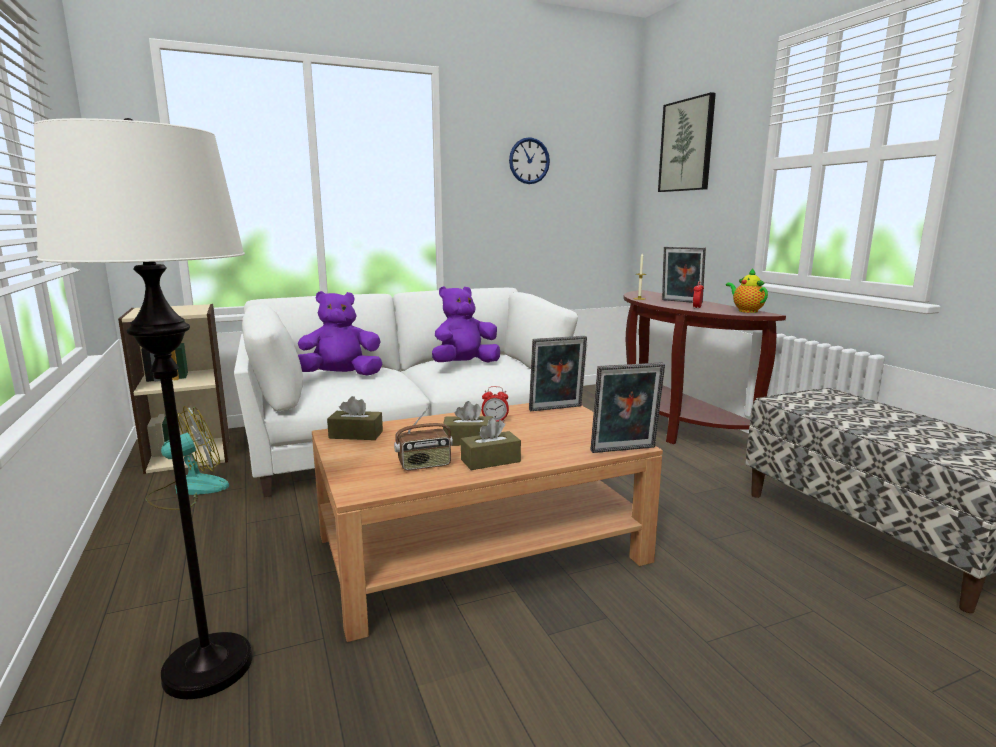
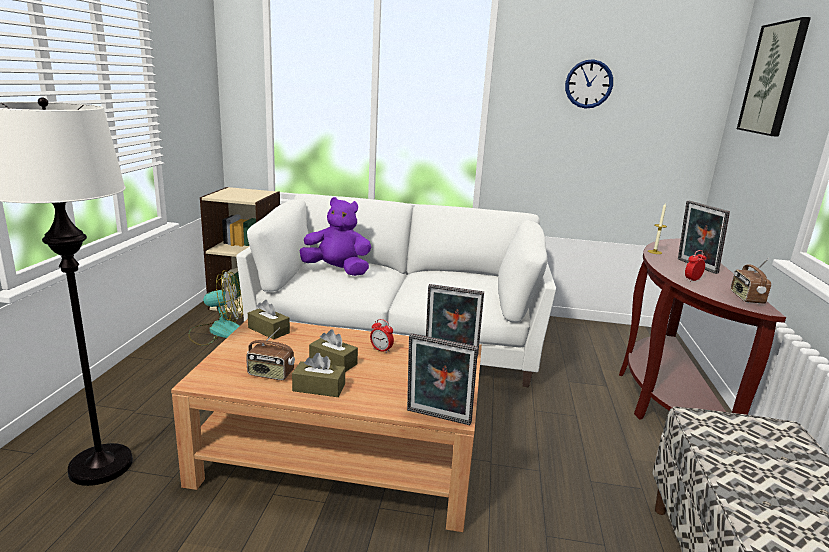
camera: 30 degrees right, 5 degrees up
(464, 365) = (446, 283): purple plush toy -> none
(746, 311) = (746, 298): teapot -> radio

